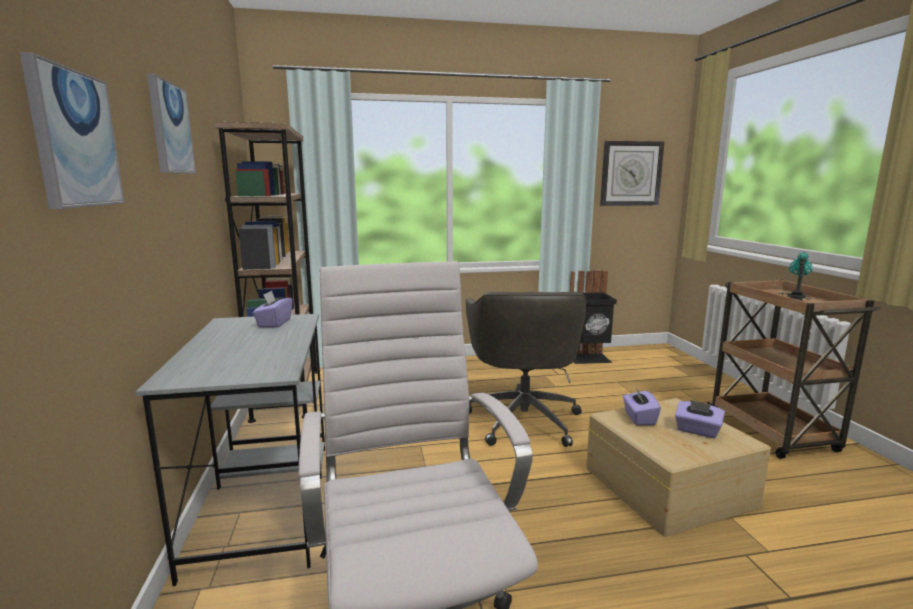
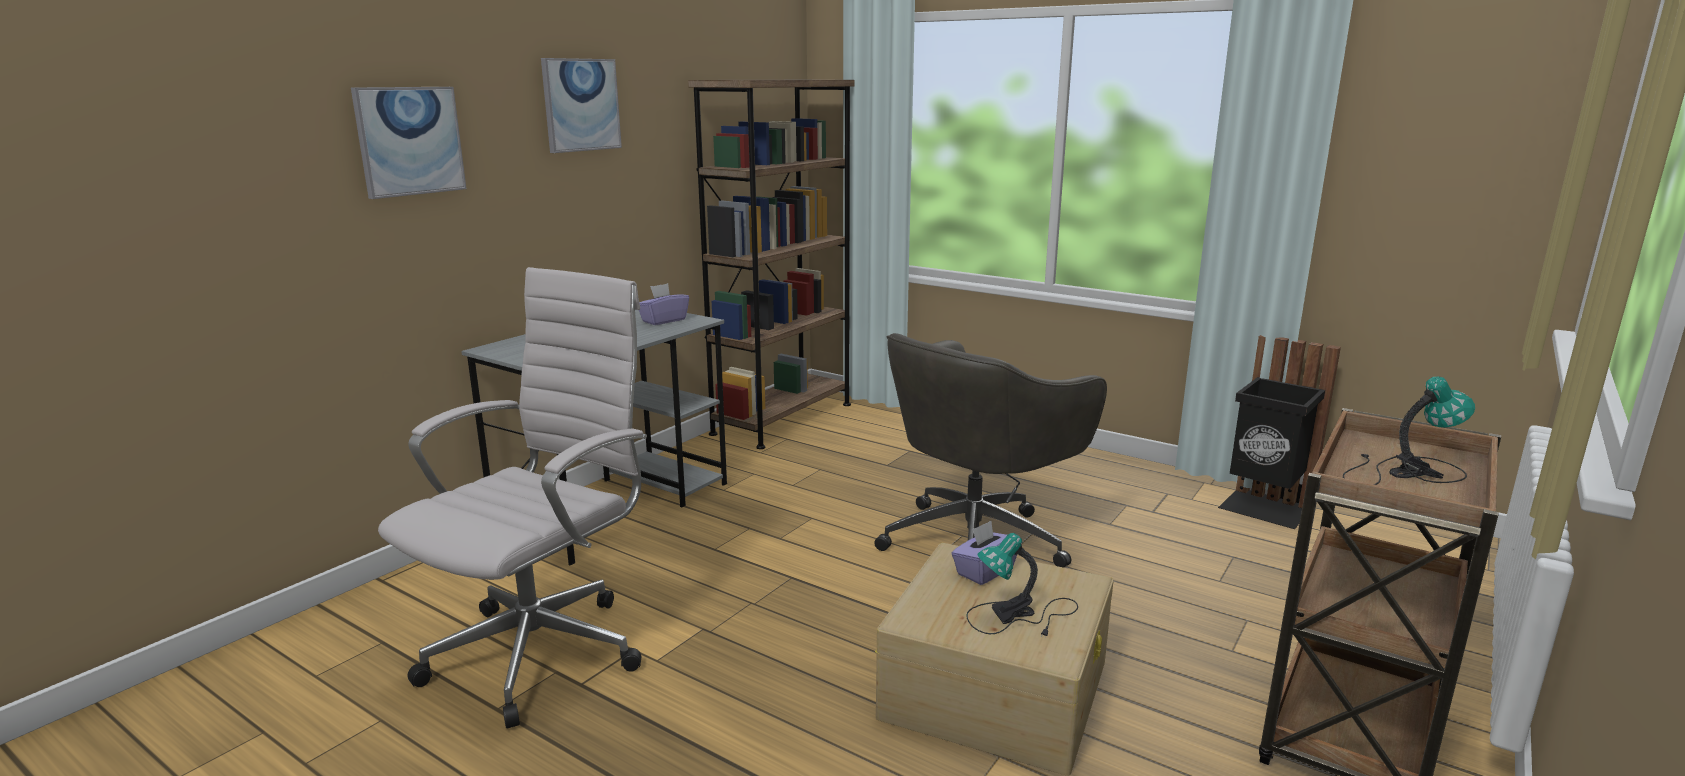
camera: 45 degrees right, 5 degrees up
(631, 173) = (1446, 149): wall clock -> none
(697, 431) = (1020, 616): purple tissue box -> table lamp

